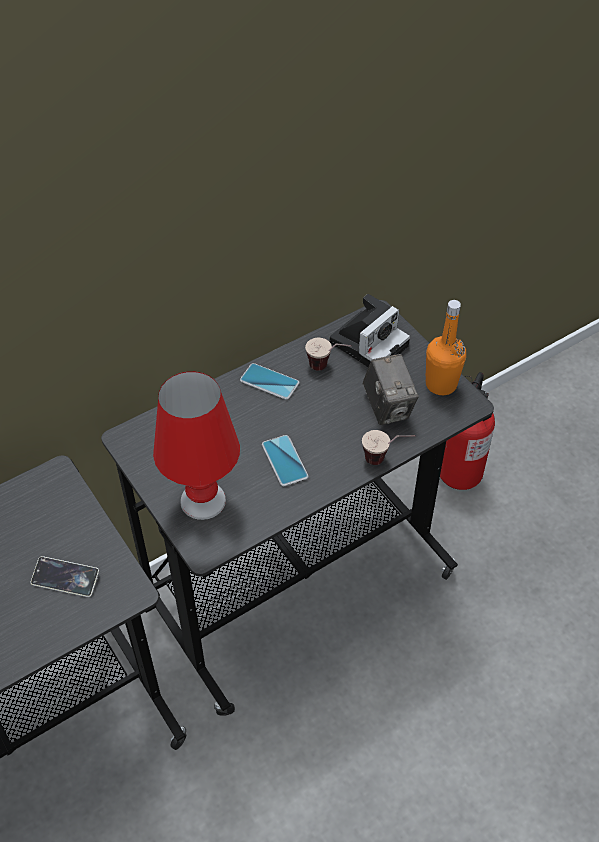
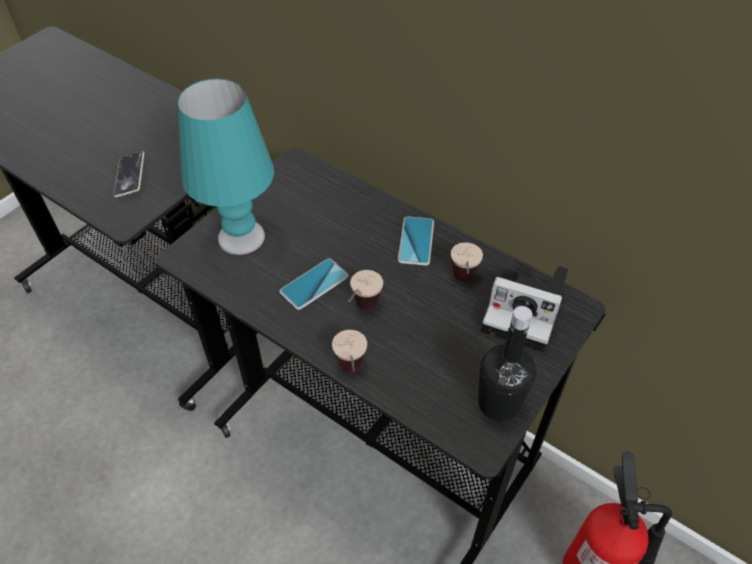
camera: 70 degrees right, 0 degrees up
(202, 501) = (241, 237): red table lamp -> turquoise table lamp
(328, 437) = (362, 312): none -> cup
(388, 407) = (433, 356): camera -> none
(441, 384) = (499, 403): orange bottle -> black bottle

